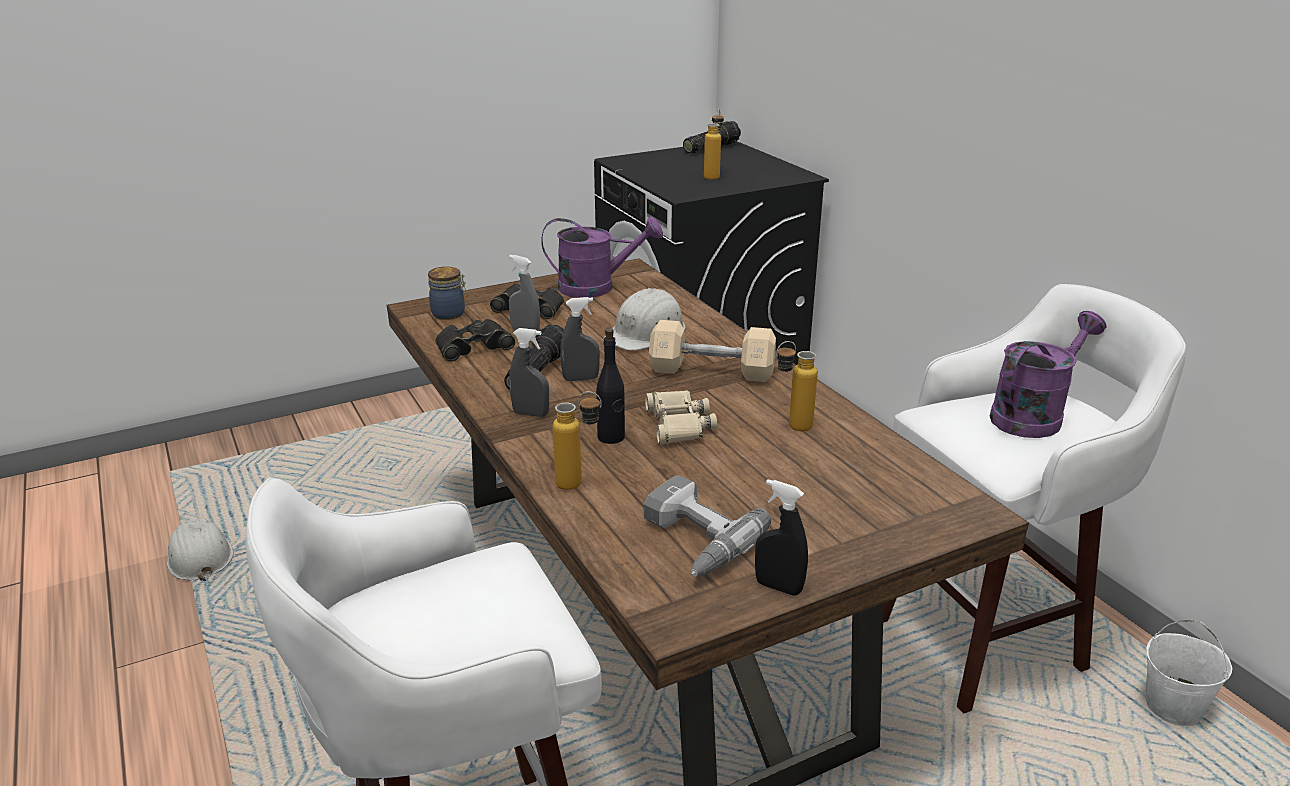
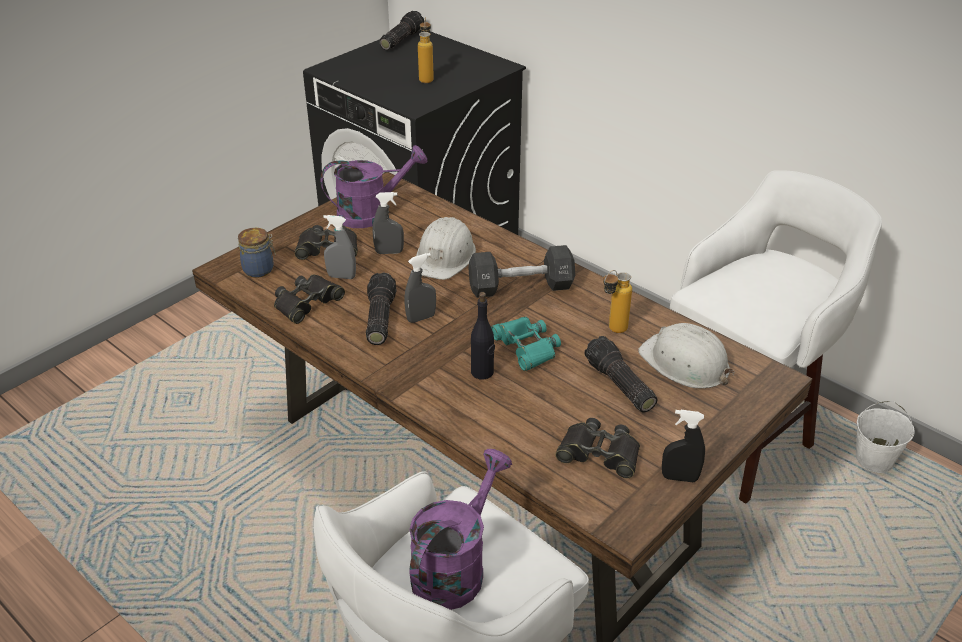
camera: 20 degrees left, 10 degrees up
(199, 557) = (60, 536): white hard hat -> white hard hat (685, 363)
(530, 414) = (403, 364): grey spray bottle -> grey spray bottle (389, 252)
(579, 485) = (486, 424): bottle -> none
(678, 424) = (526, 347): beige binoculars -> turquoise binoculars
(692, 540) = (599, 453): power drill -> black binoculars
(711, 371) = (521, 287): beige dumbbell -> black dumbbell
(763, 479) = (618, 385): none -> flashlight
(1033, 415) = (772, 279): purple watering can -> purple watering can (455, 567)

